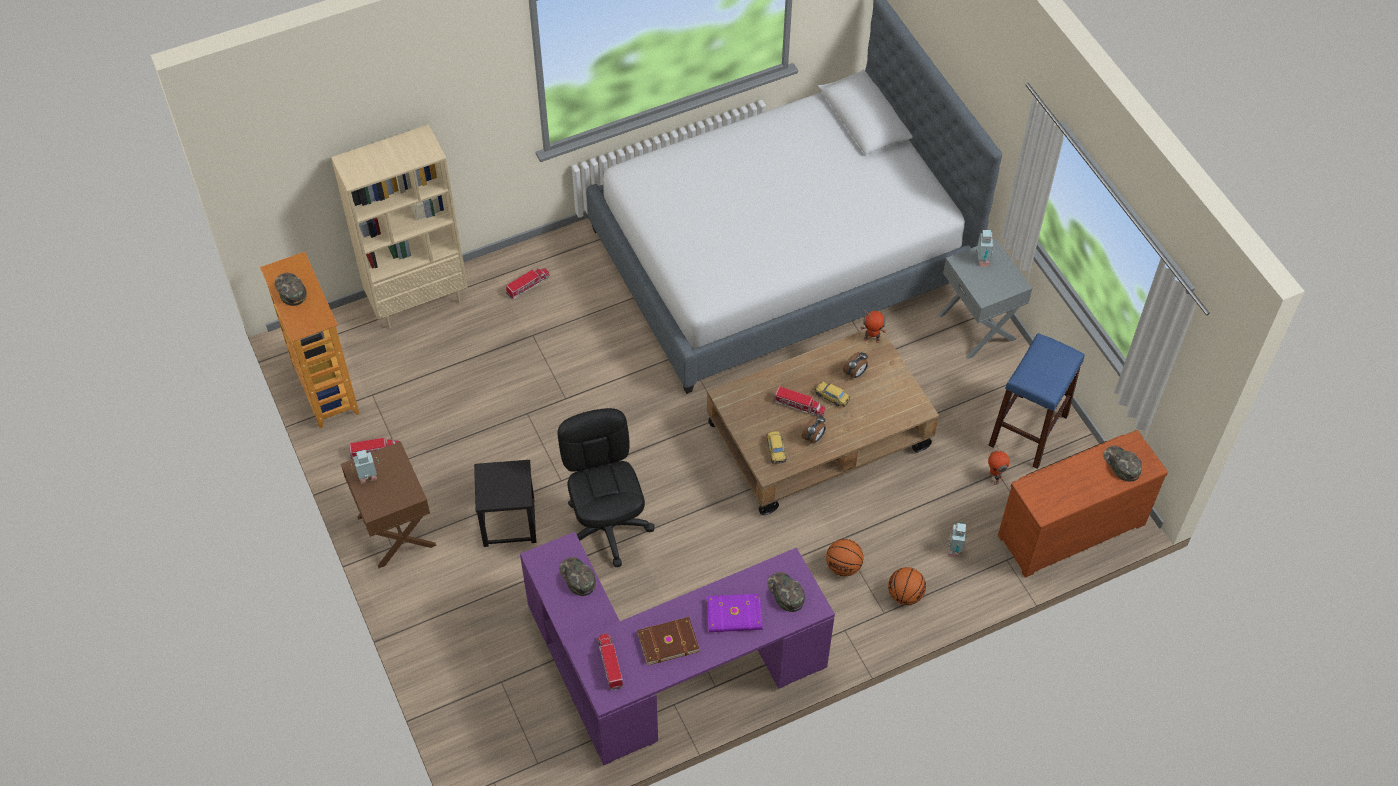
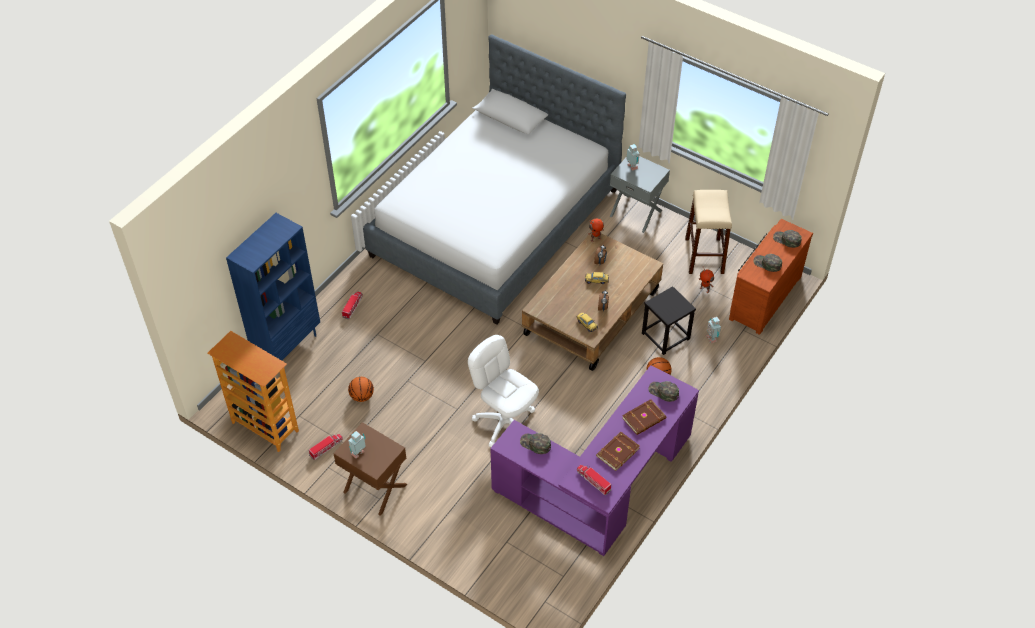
camera: 30 degrees left, 5 degrees down
(290, 290) = (239, 357): green cap -> green cap (767, 264)
(418, 301) = (288, 347): beige bookcase -> blue bookcase
(509, 523) = (443, 449): black stool -> black stool (666, 336)
(606, 527) = (505, 422): black office chair -> white office chair
(734, 616) = (644, 419): purple book -> brown book
(799, 406) = (581, 294): toy truck -> none
(905, 595) = (703, 375): basketball -> basketball (362, 396)
(1028, 430) = (704, 256): blue stool -> beige stool

